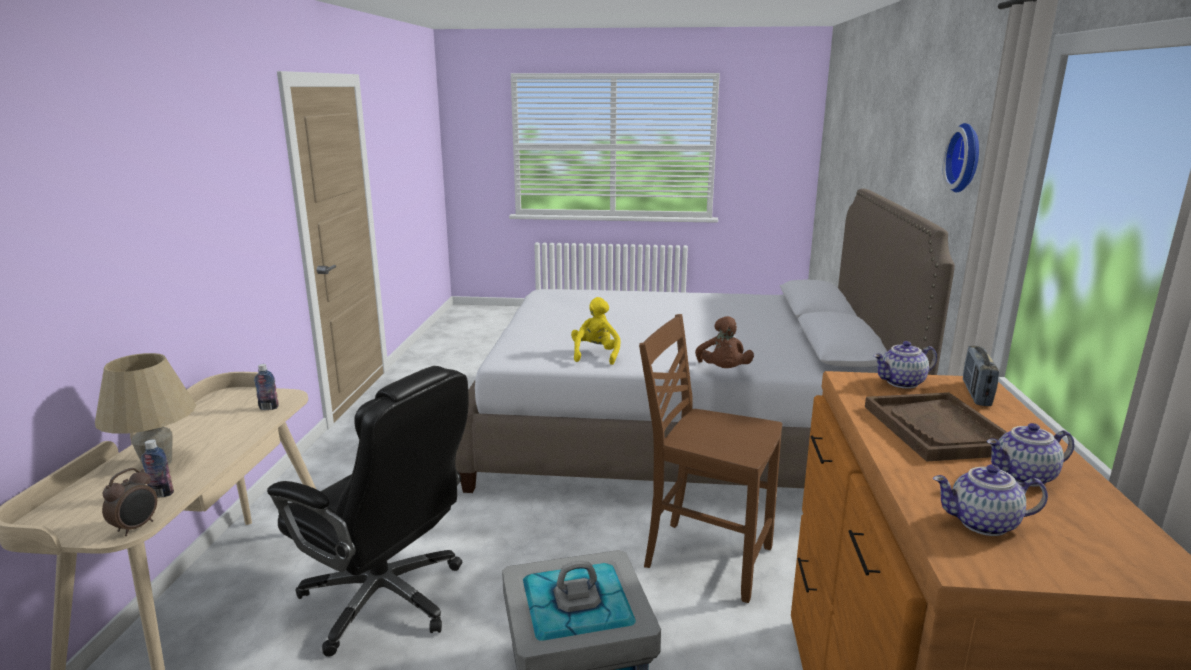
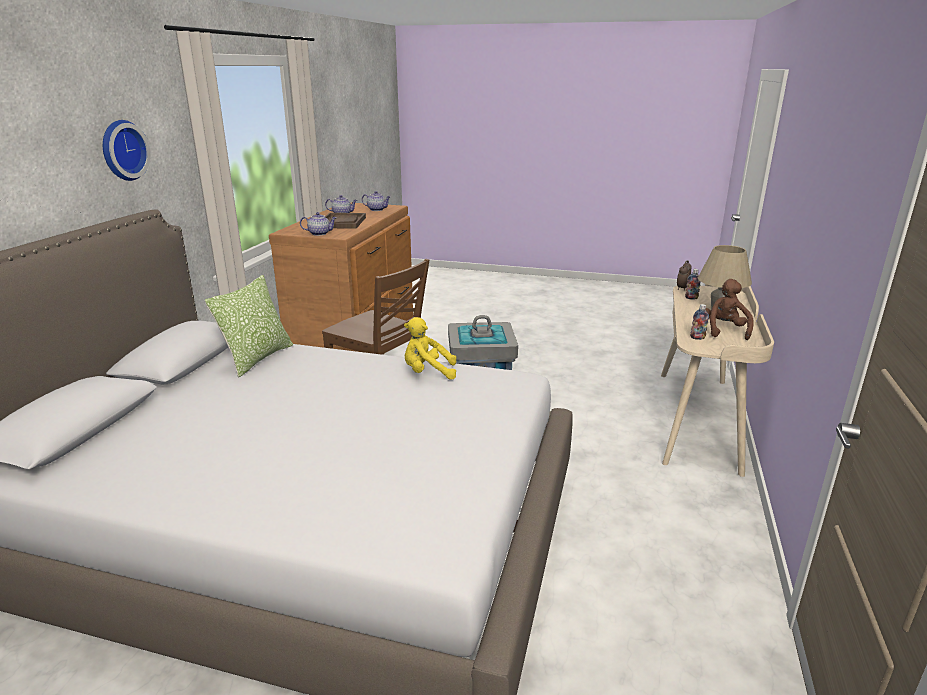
camera: 170 degrees left, 5 degrees up
(386, 599) = (591, 413): black office chair -> none
(595, 355) = (427, 373): yellow plush toy -> yellow plush toy turned 75 degrees clockwise
(723, 371) = (326, 346): brown plush toy -> brown plush toy (724, 330)
(774, 355) = (257, 358): none -> pillow
(976, 393) = (296, 229): radio -> none

